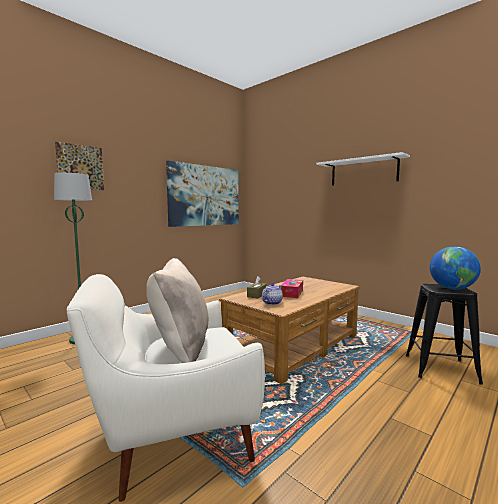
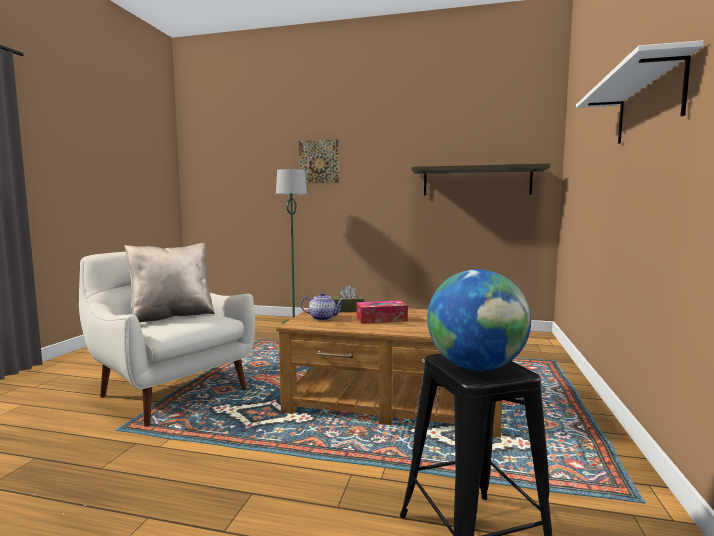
camera: 60 degrees right, 0 degrees up
(205, 196) = (476, 181): picture -> shelf

